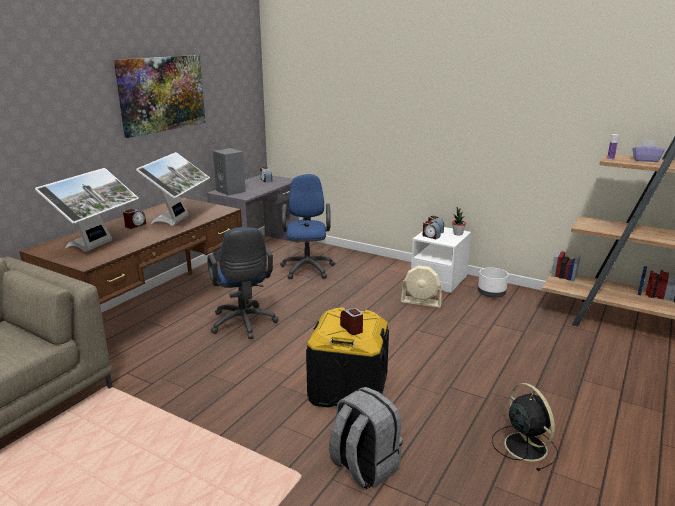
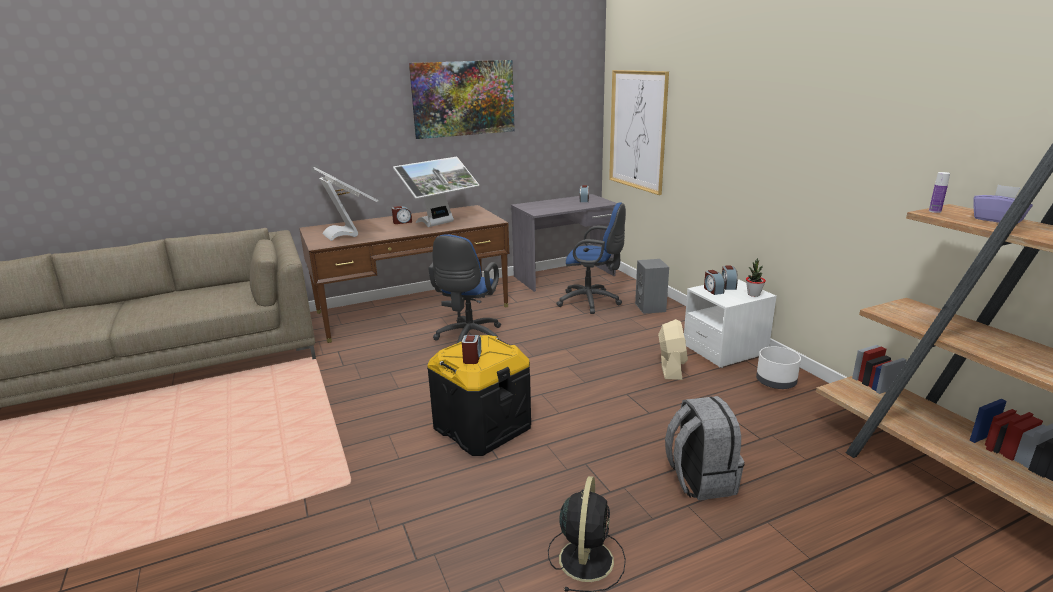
camera: 35 degrees right, 0 degrees up
(97, 246) = (350, 233): monitor -> monitor turned 90 degrees counterclockwise
(231, 191) = (534, 206): grey speaker -> grey speaker (651, 308)
(307, 267) = (592, 302): blue office chair -> blue office chair turned 75 degrees clockwise
(310, 115) = (637, 130): none -> picture
(364, 467) = (405, 501): grey backpack -> grey backpack (699, 479)
(421, 302) = (671, 367): beige fan -> beige fan turned 135 degrees counterclockwise

